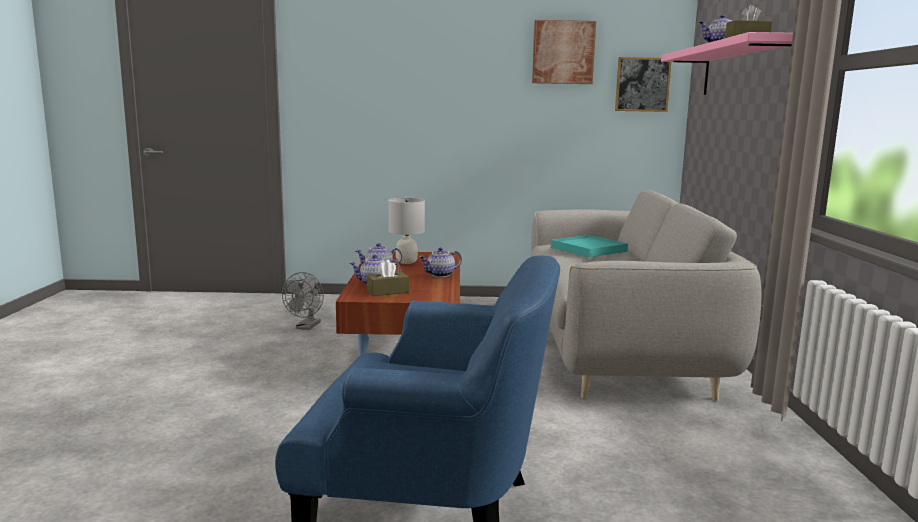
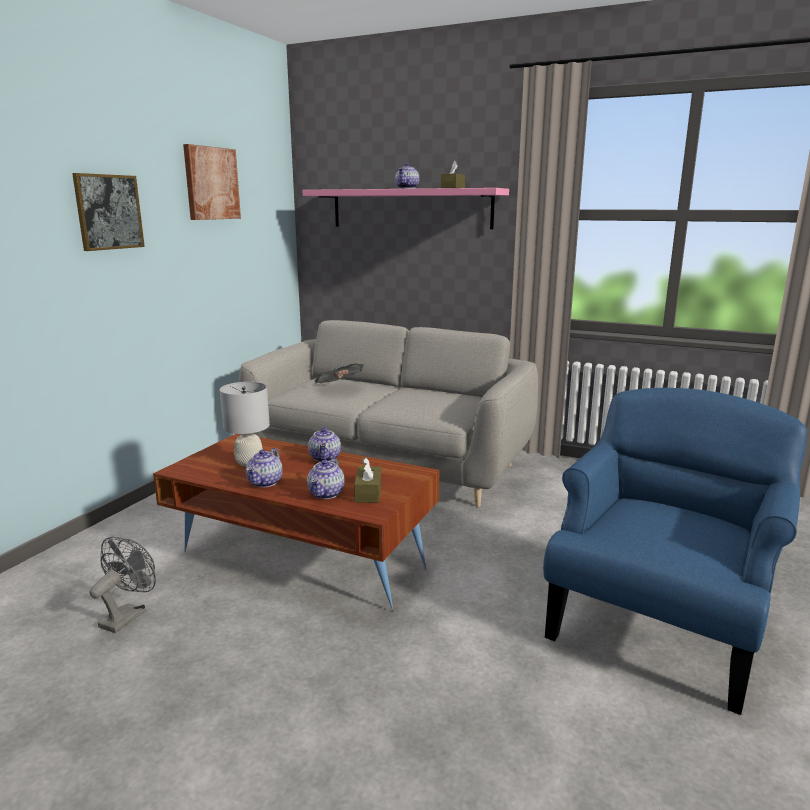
camera: 65 degrees left, 5 degrees up
(306, 327) = (128, 615): grey fan -> grey fan turned 105 degrees counterclockwise
(588, 249) = (339, 387): turquoise tray -> newspaper
(642, 84) = (269, 217): picture -> picture (108, 212)

